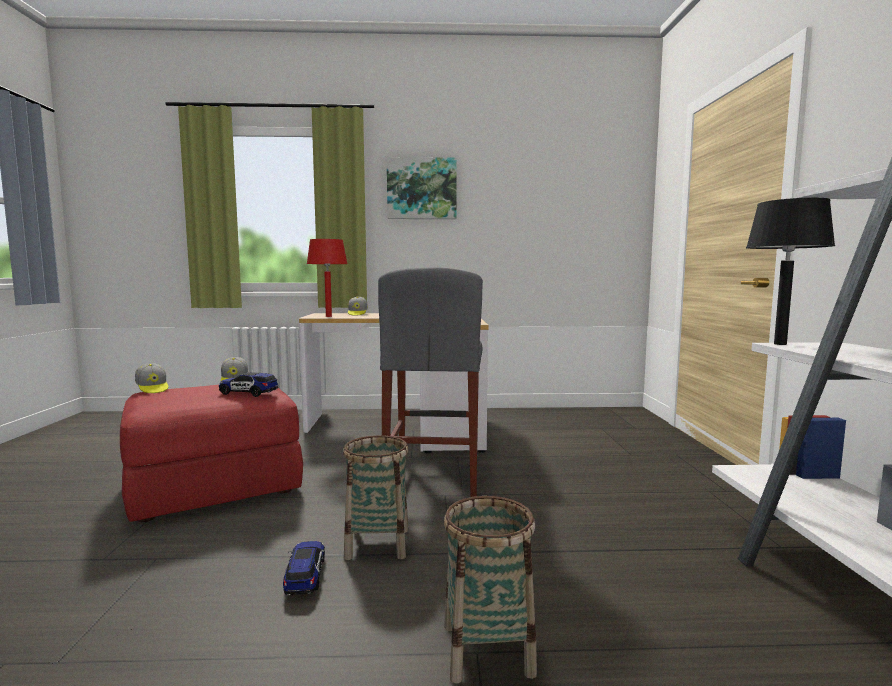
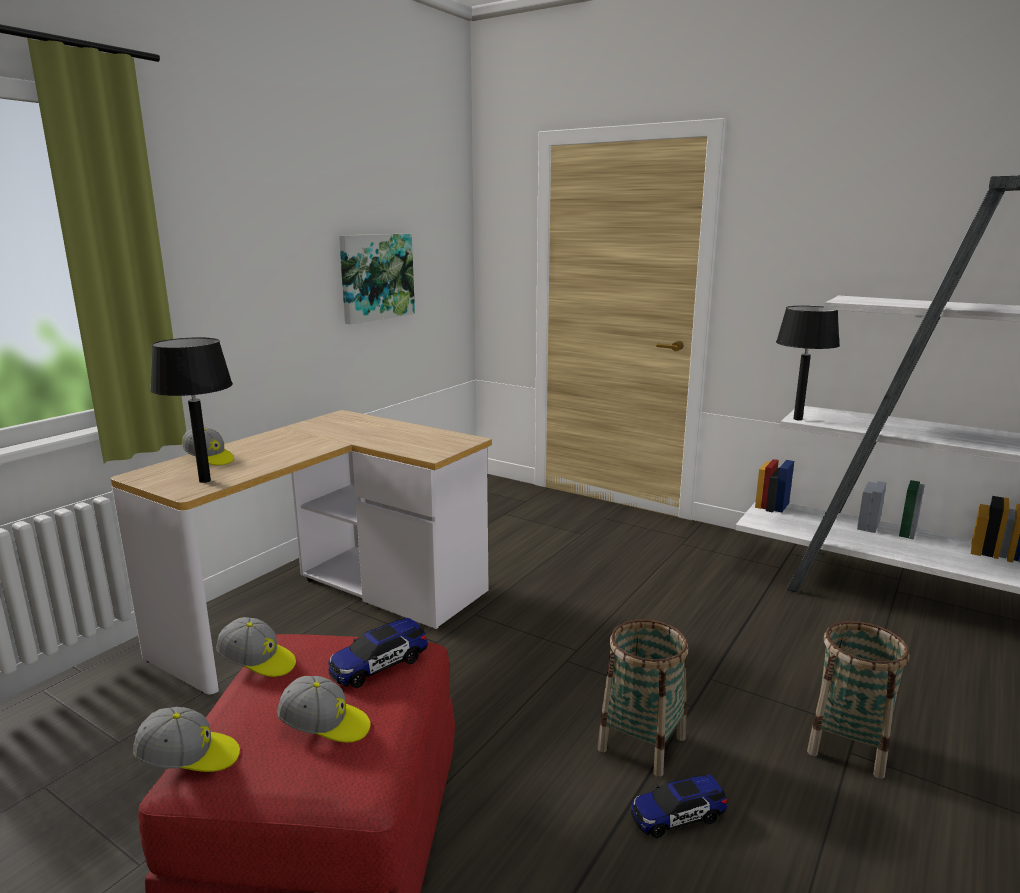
camera: 55 degrees left, 10 degrees up
(186, 397) = (325, 726): none -> cap
(305, 576) = (677, 816): toy car -> toy car turned 45 degrees counterclockwise
(329, 316) = (204, 480): red table lamp -> black table lamp
(421, 189) = (234, 217): picture -> picture (376, 277)
(434, 479) = (518, 651): grey stool -> none

